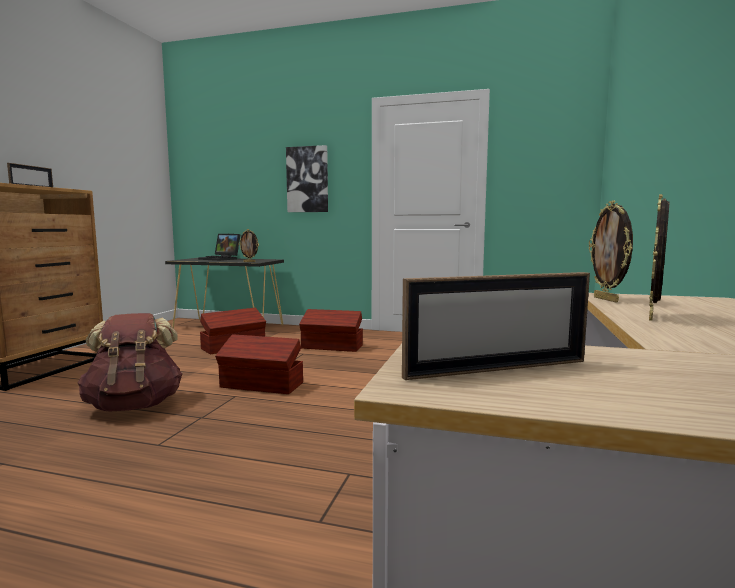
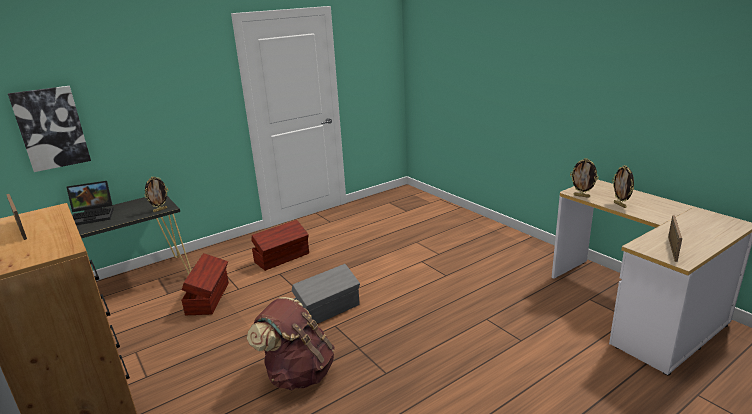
camera: 50 degrees left, 15 degrees up
(262, 385) = (328, 310): brown storage box -> grey storage box
(307, 179) = (175, 103): picture -> picture (51, 128)

